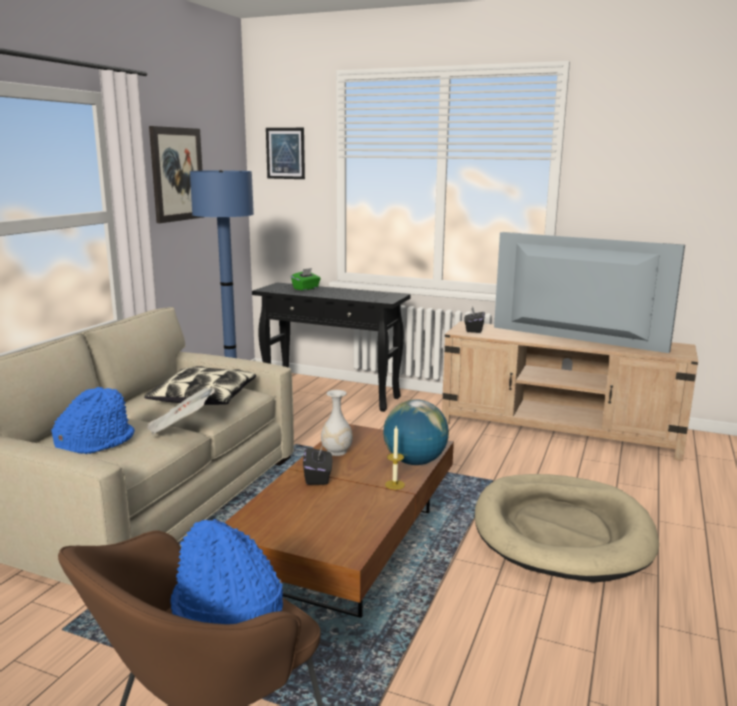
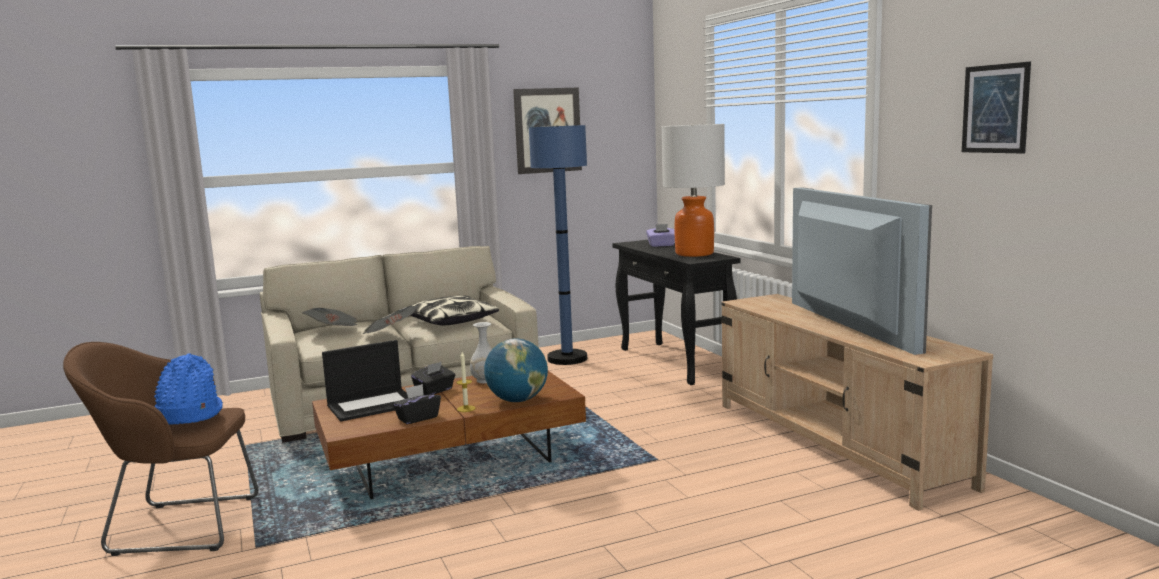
camera: 45 degrees right, 5 degrees down
(95, 442) = (334, 332): blue hat -> newspaper
(285, 153) = (676, 105): picture -> picture (995, 109)
(296, 513) = (373, 405): none -> laptop
(306, 288) = (661, 245): green tissue box -> purple tissue box
(362, 294) = (694, 254): none -> table lamp
(473, 330) = (761, 302): black tissue box -> black tissue box (417, 418)
(561, 531) = (623, 512): beige dog bed -> none

